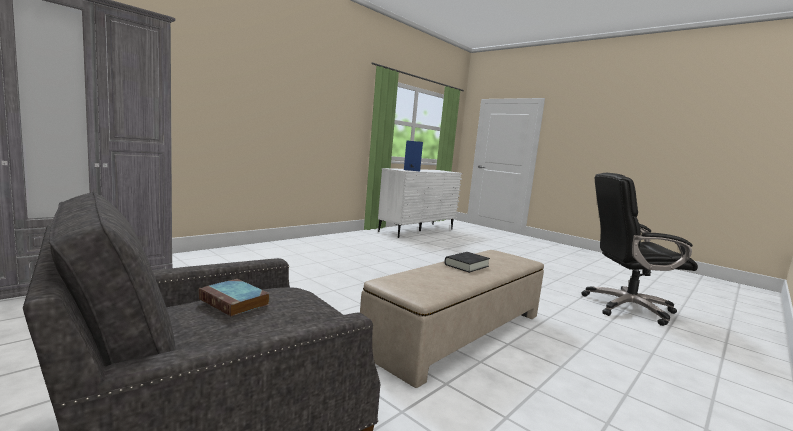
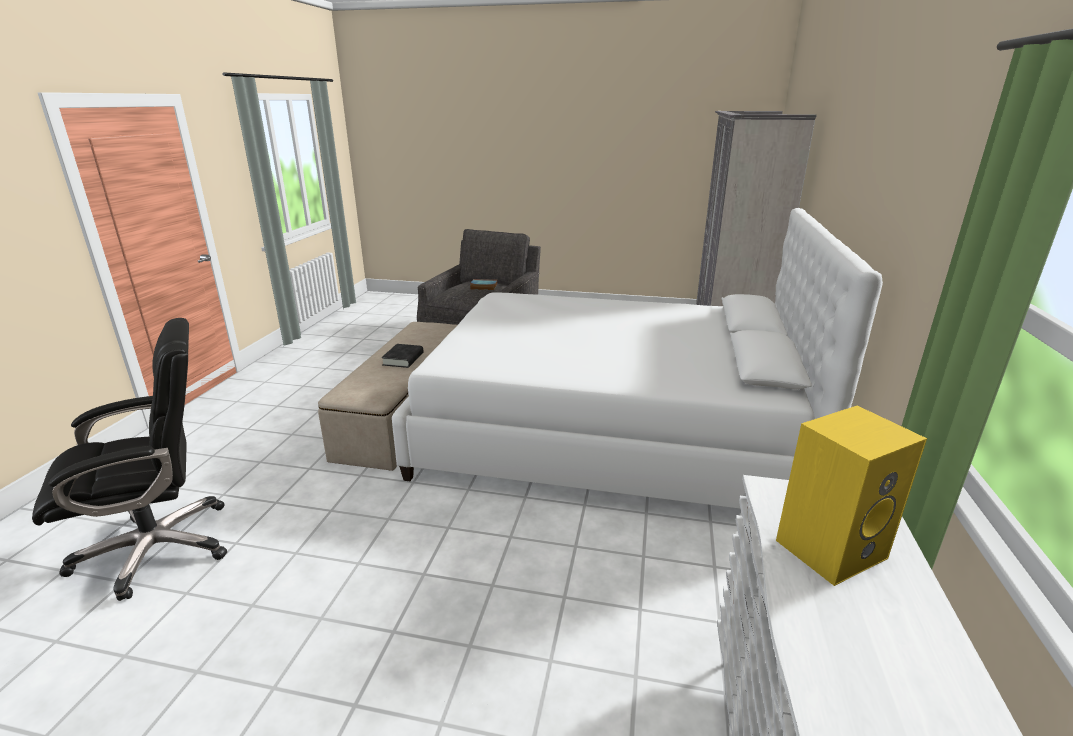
camera: 150 degrees right, 15 degrees up
(325, 272) = (610, 433): none -> white bed
(411, 170) = (830, 547): blue speaker -> yellow speaker

